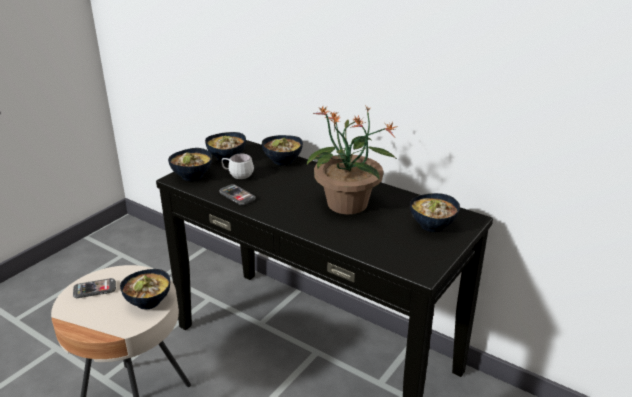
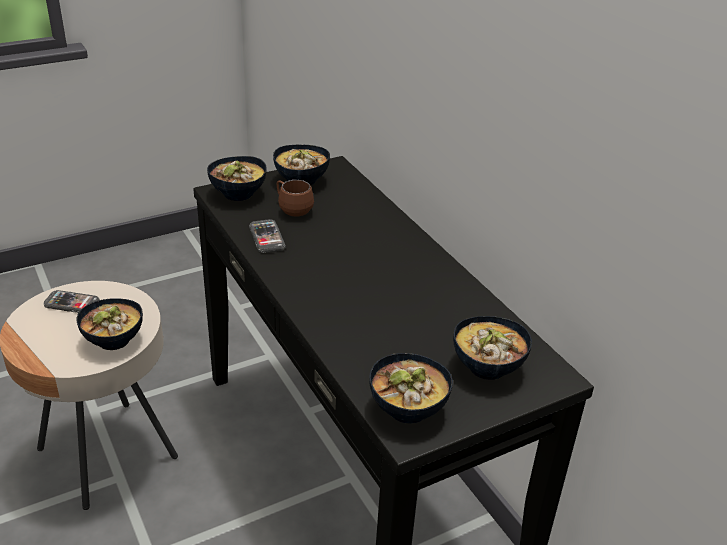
camera: 25 degrees right, 5 degrees up
(237, 176) = (292, 209): white mug -> brown mug
(282, 160) = (367, 204): bowl -> bowl (407, 408)
(348, 204) = (396, 295): potted plant -> none

